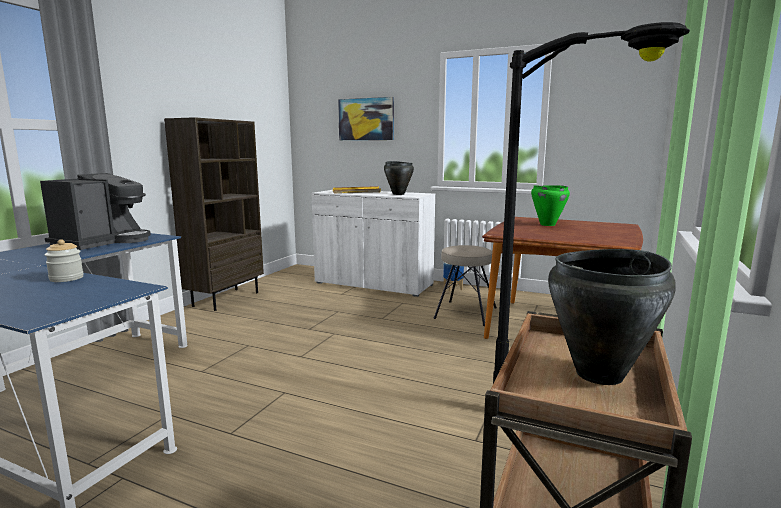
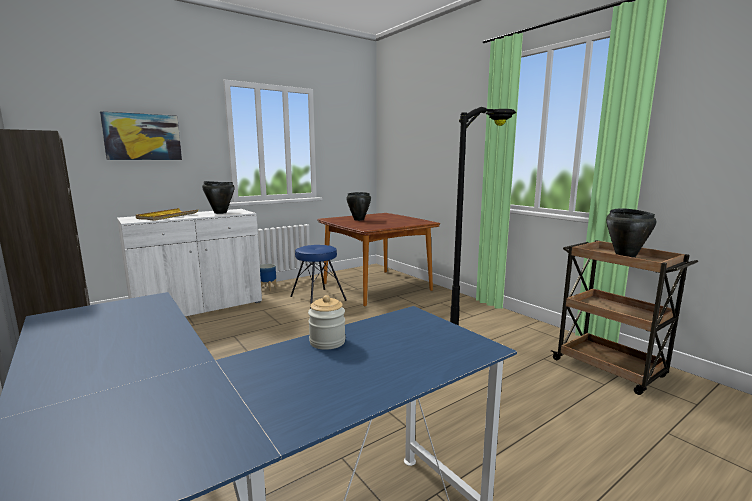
camera: 60 degrees left, 0 degrees up
(103, 242) = (108, 327): coffee machine -> none
(465, 313) = (317, 298): beige stool -> blue stool
(547, 224) = (358, 219): green cooking pot -> black cooking pot

